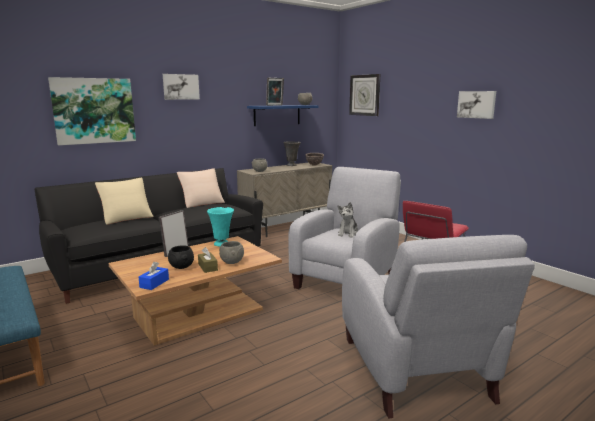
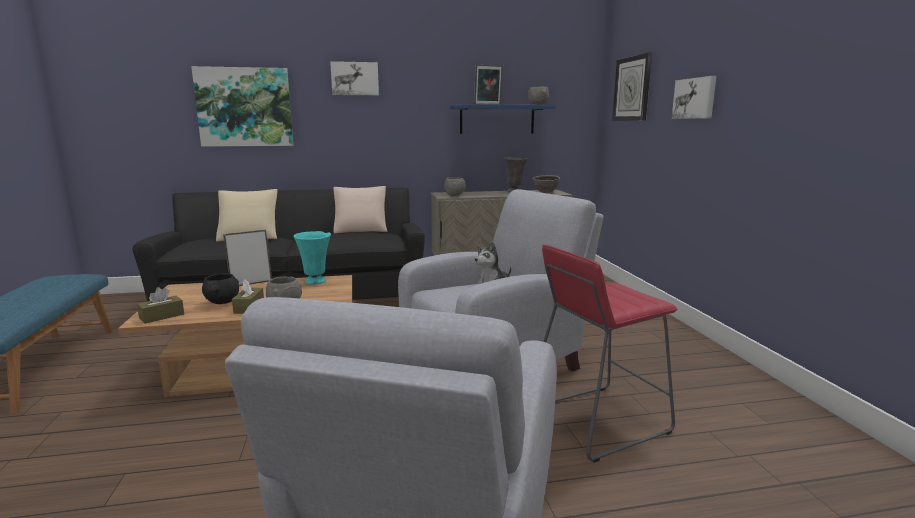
camera: 25 degrees right, 0 degrees up
(154, 283) = (162, 316): blue tissue box -> brown tissue box
(476, 104) = (781, 88): picture -> picture (695, 98)

